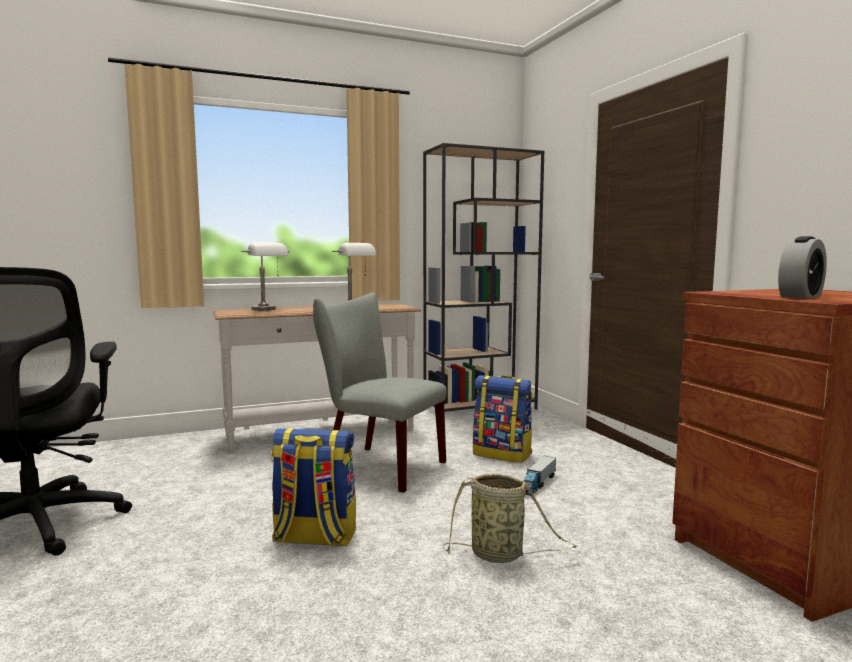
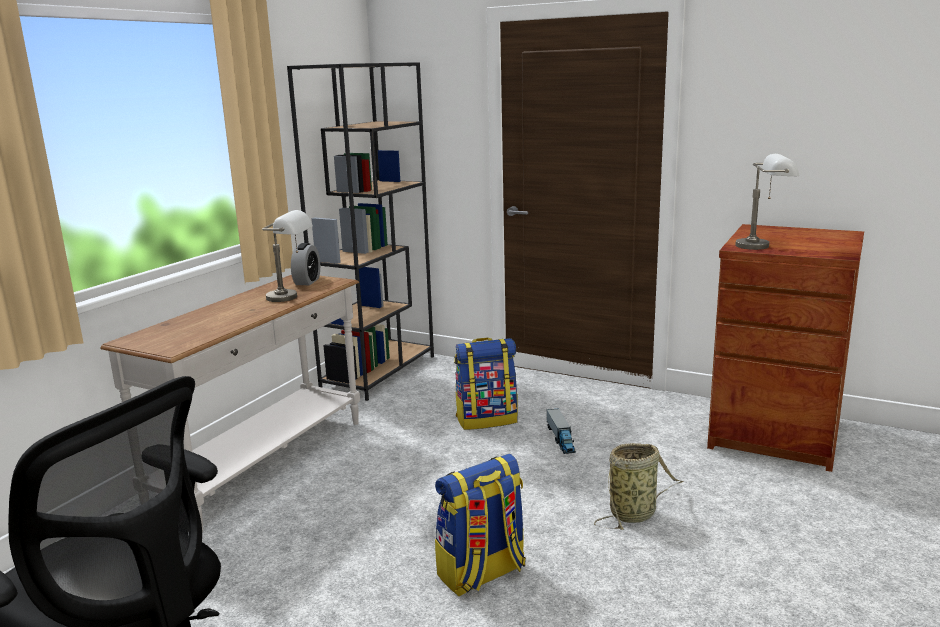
camera: 40 degrees left, 10 degrees up
(268, 310) = (190, 326): grey table lamp -> grey table lamp (763, 245)
(377, 466) = (400, 478): grey chair -> none
(800, 296) = (806, 248): alarm clock -> alarm clock (307, 281)

